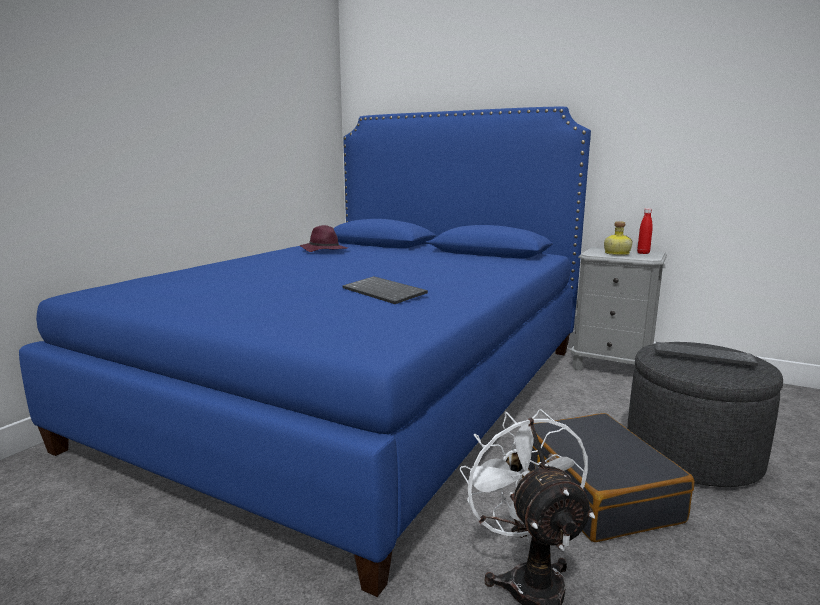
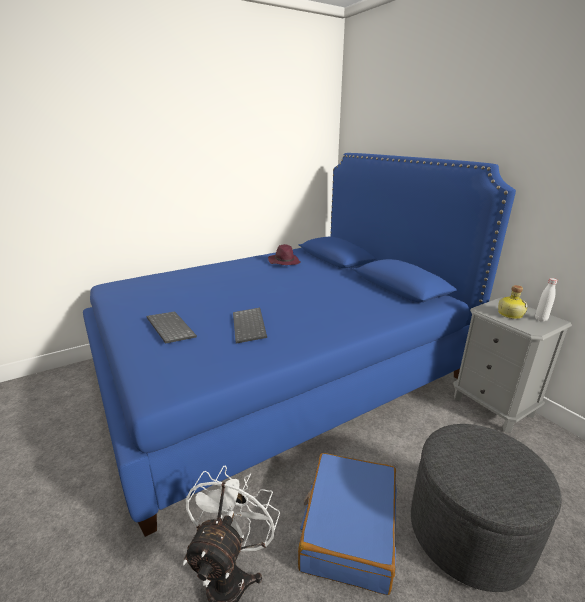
camera: 30 degrees right, 10 degrees up
(596, 492) = (348, 528): black suitcase -> blue suitcase
(643, 253) = (540, 319): red bottle -> white bottle
(701, 356) = (485, 460): keyboard -> keyboard (169, 328)

